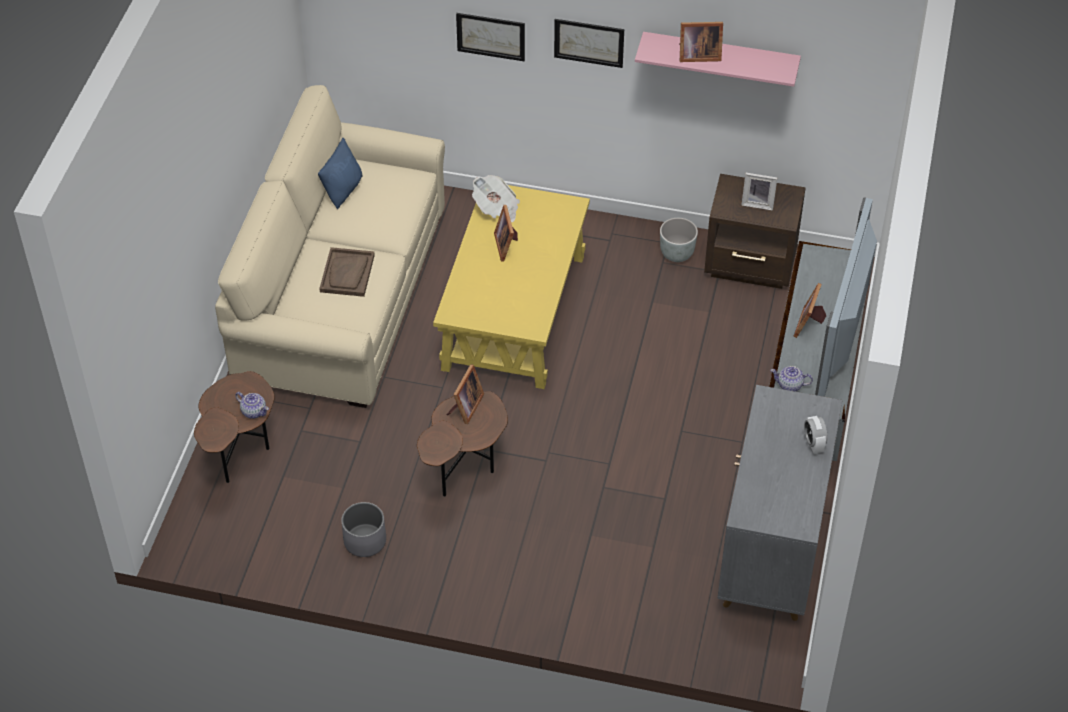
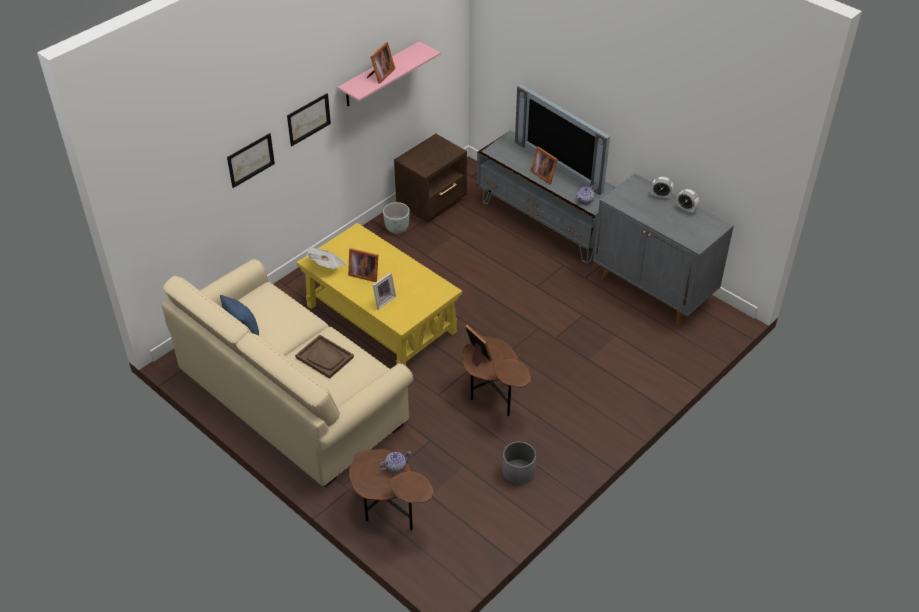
camera: 60 degrees left, 5 degrees down
(758, 203) = (431, 155): picture frame -> picture frame (383, 300)
(808, 480) = (686, 209): none -> alarm clock

